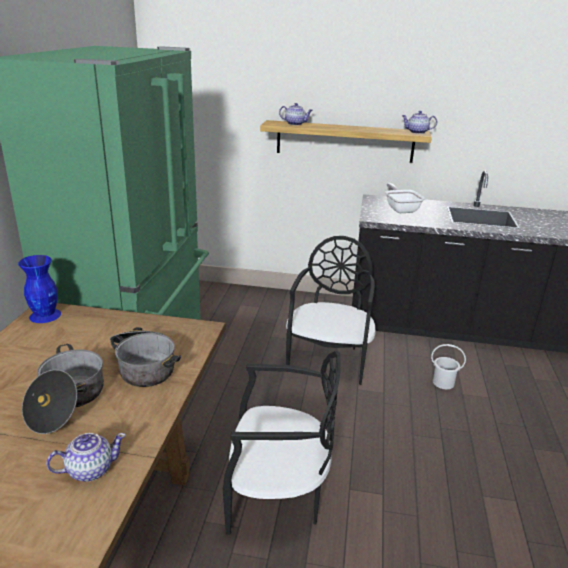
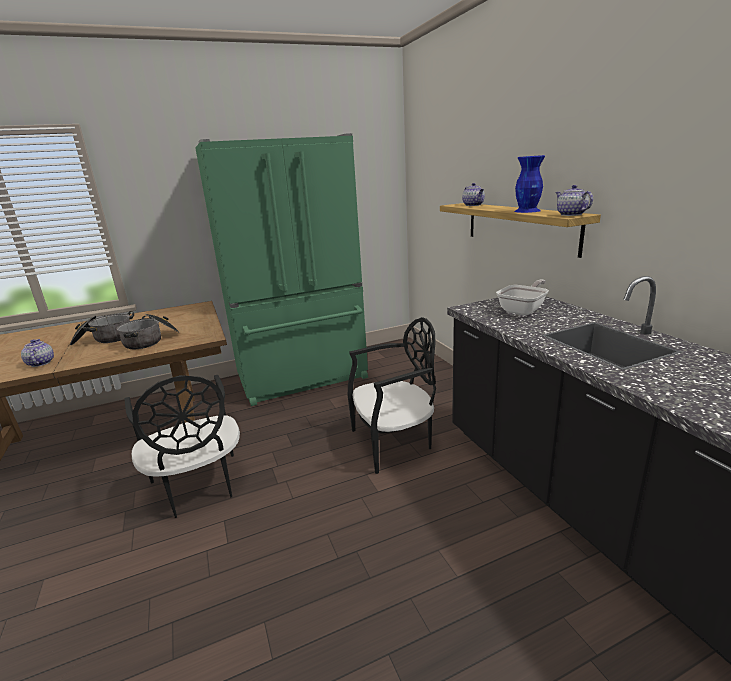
camera: 60 degrees right, 5 degrees down
(45, 315) = (195, 307): blue vase -> blue vase (527, 211)
(89, 470) = (40, 363): teapot -> teapot turned 150 degrees counterclockwise
(443, 382) = (443, 526): white bucket -> none

